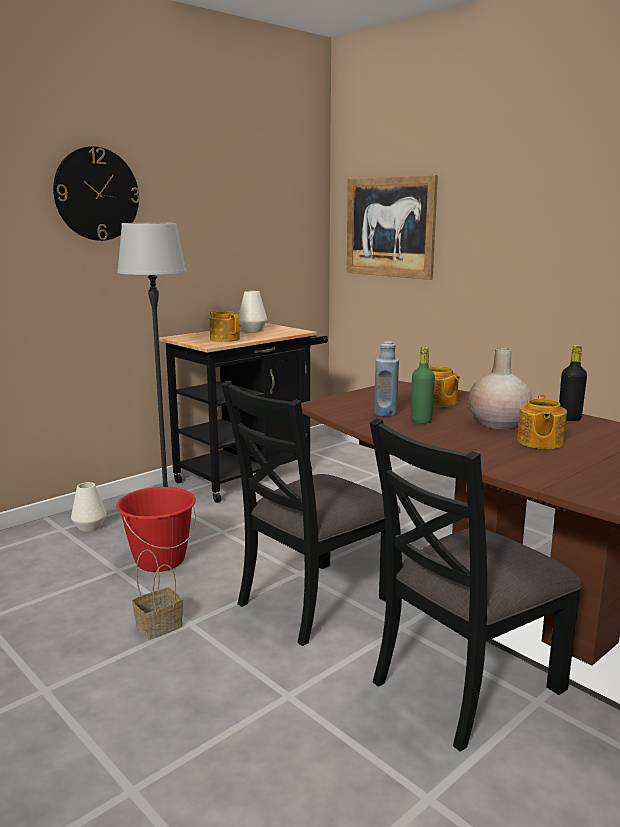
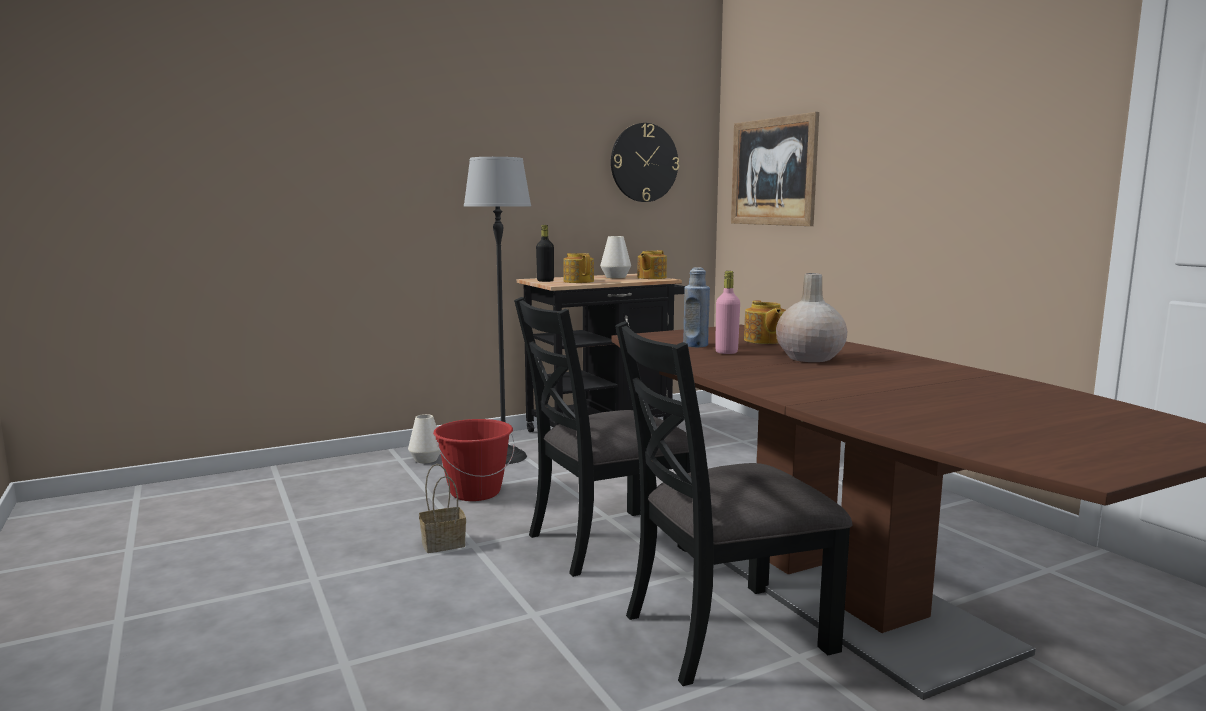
camera: 15 degrees right, 5 degrees down
(96, 194) = (459, 135): wall clock -> wall clock (644, 162)
(421, 421) = (726, 352): green bottle -> pink bottle
(539, 442) = (838, 373): teapot -> teapot (651, 278)
(569, 418) = (899, 359): black bottle -> black bottle (545, 281)

